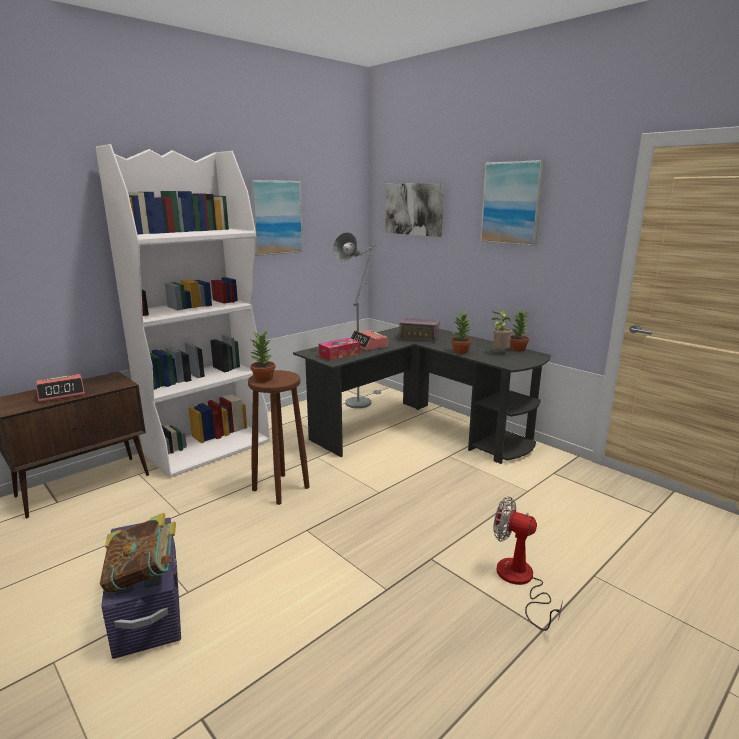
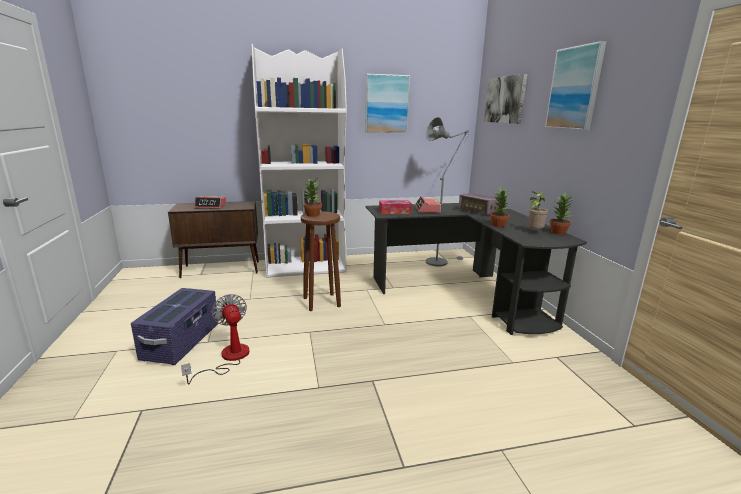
camera: 30 degrees right, 0 degrees up
(143, 576) = (164, 315): book -> none
(520, 582) = (425, 425): fan -> fan (228, 358)

